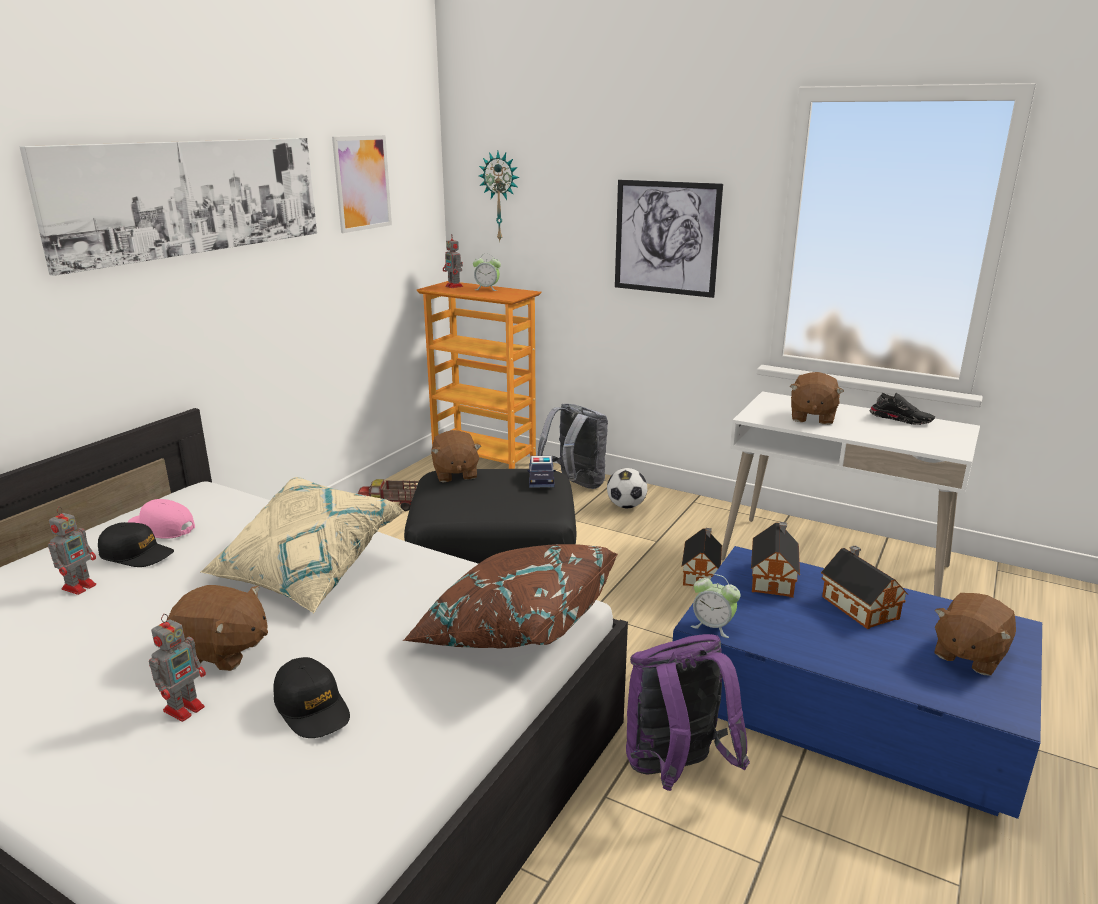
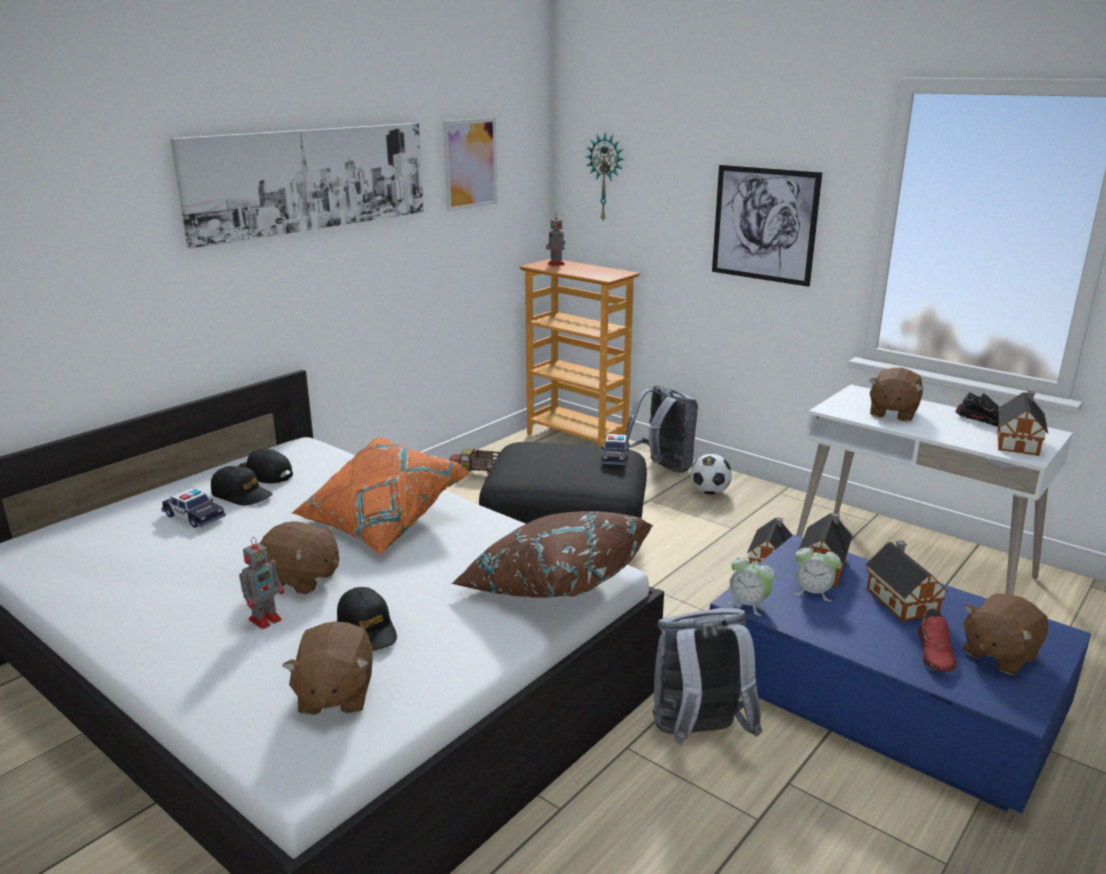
camera: 10 degrees right, 0 degrees up
(80, 586) = (194, 516): toy robot -> toy car
(161, 528) = (264, 474): pink cap -> black cap
(305, 571) = (380, 520): beige pillow -> orange pillow
(455, 474) = (534, 446): brown plush toy -> brown plush toy (334, 695)
(487, 289) = (587, 268): alarm clock -> alarm clock (813, 592)
(675, 771) = (698, 734): purple backpack -> grey backpack
(910, 660) = (936, 653): none -> red shoe
(937, 438) = (1018, 442): none -> toy house

